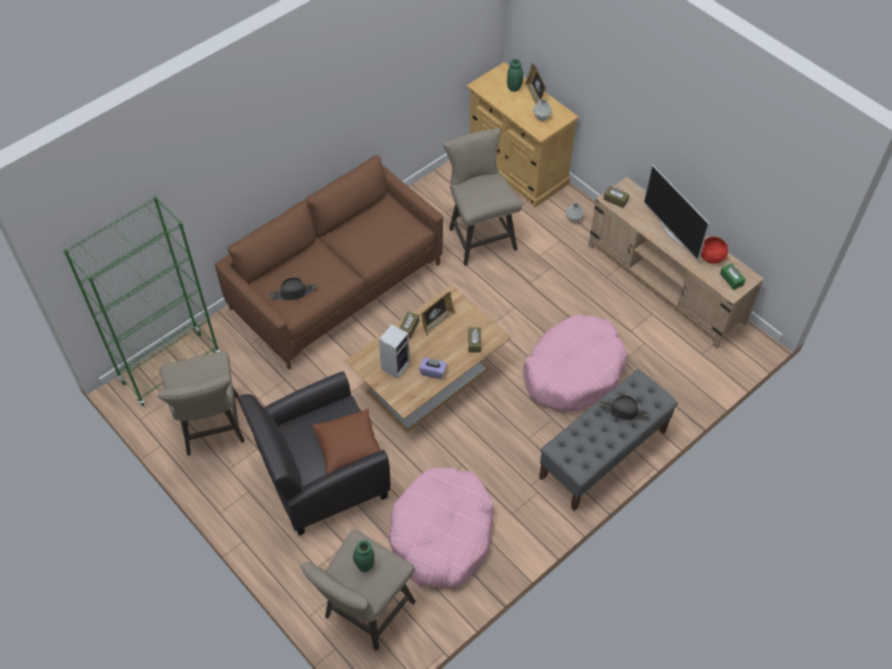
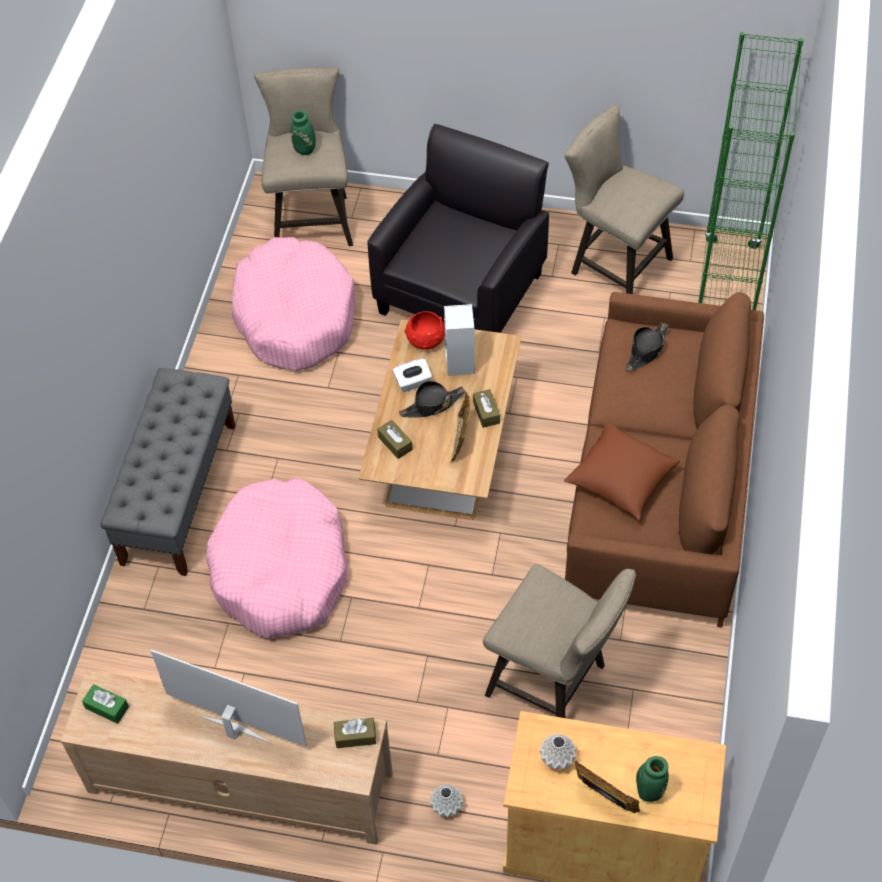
camera: 145 degrees right, 0 degrees up
(349, 448) = (425, 255): brown pillow -> brown pillow (620, 481)
(433, 372) = (413, 382): purple tissue box -> white tissue box
(624, 411) = (157, 467): black hat -> black hat (432, 405)
(712, 256) = (155, 729): red bowl -> red bowl (425, 340)

